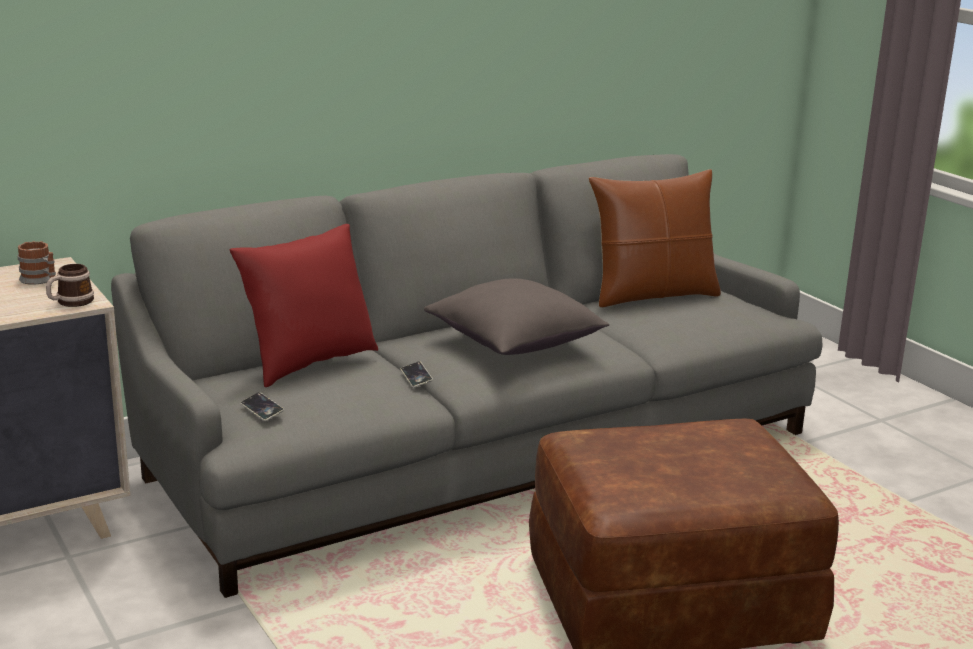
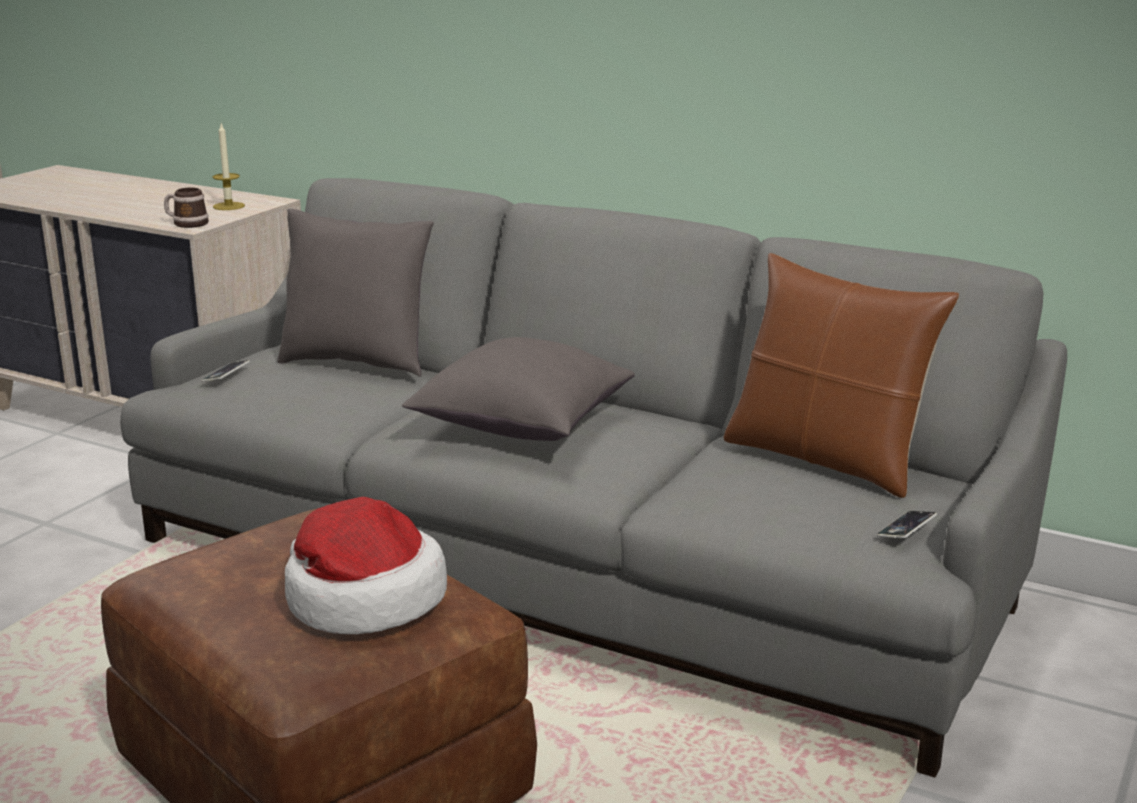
camera: 60 degrees right, 0 degrees up
(40, 280) = (228, 206): mug -> candle
(308, 363) = (357, 362): red pillow -> grey pillow
(416, 377) = (384, 410): phone -> phone (906, 529)
(717, 447) = (362, 599): none -> hat

